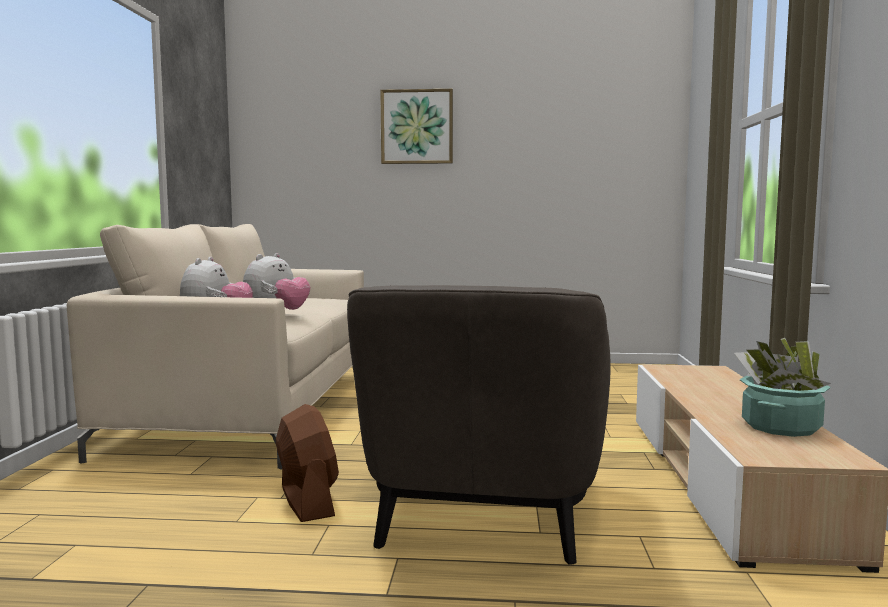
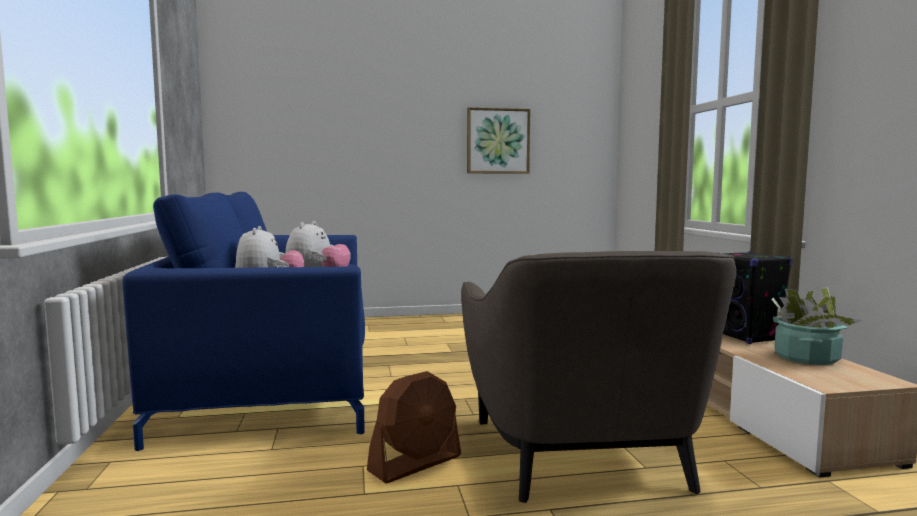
camera: 15 degrees left, 0 degrees up
(253, 410) = (278, 376): beige sofa -> blue sofa
(307, 501) = (416, 463): brown fan -> brown fan turned 90 degrees clockwise
(417, 127) = (391, 102): picture -> picture (498, 141)
(738, 401) = (748, 338): none -> black speaker

